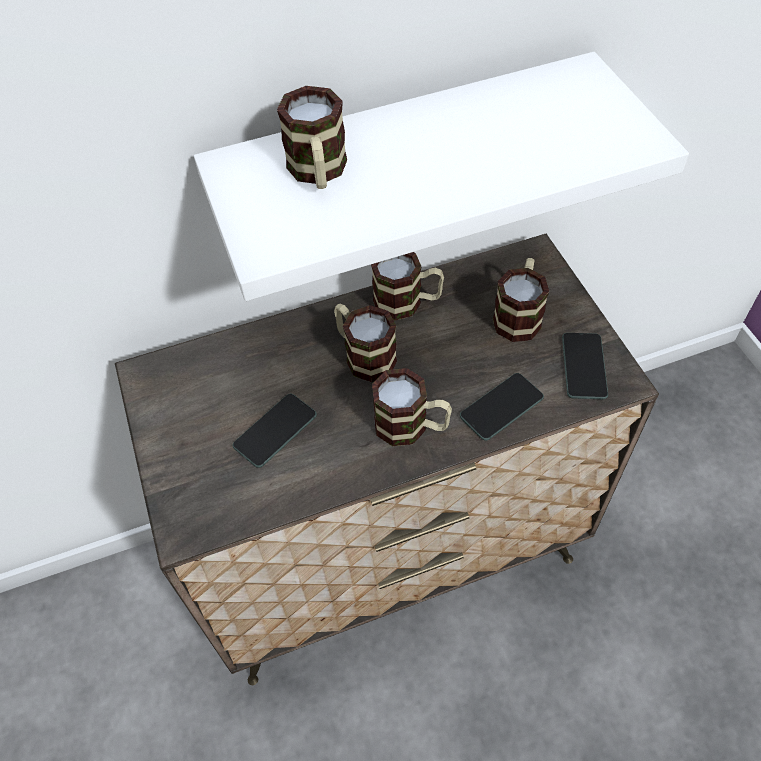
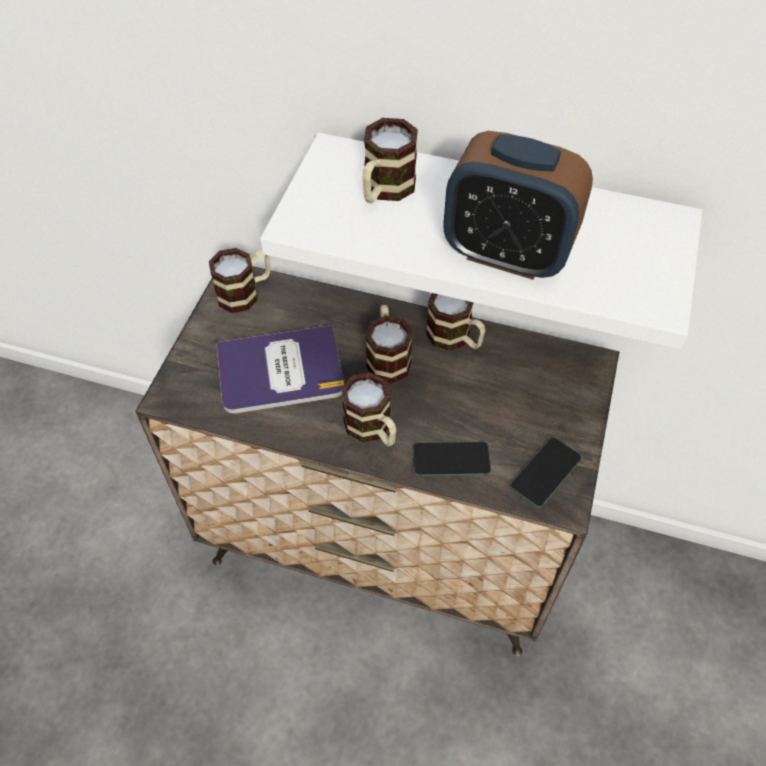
camera: 35 degrees right, 0 degrees up
(275, 430) = (280, 371): phone -> book
(486, 168) = (507, 254): none -> alarm clock
(519, 314) = (532, 401): mug -> mug (246, 292)

